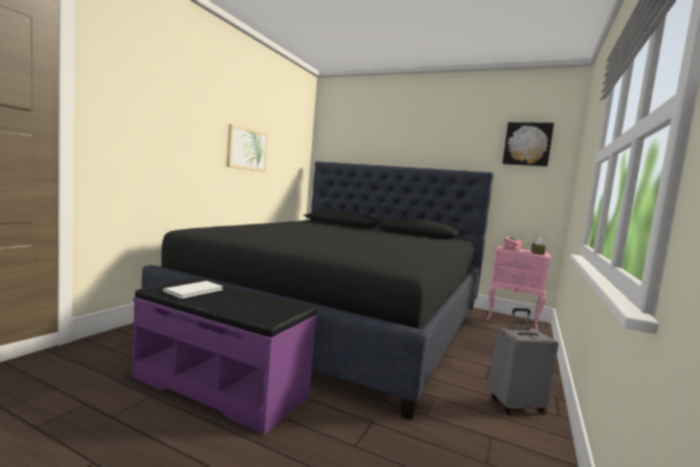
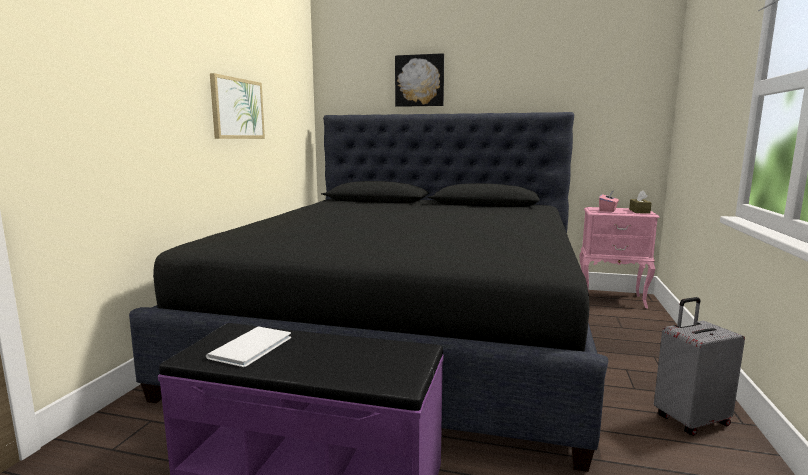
camera: 10 degrees left, 5 degrees up
(527, 144) = (613, 71): picture -> picture (419, 81)

